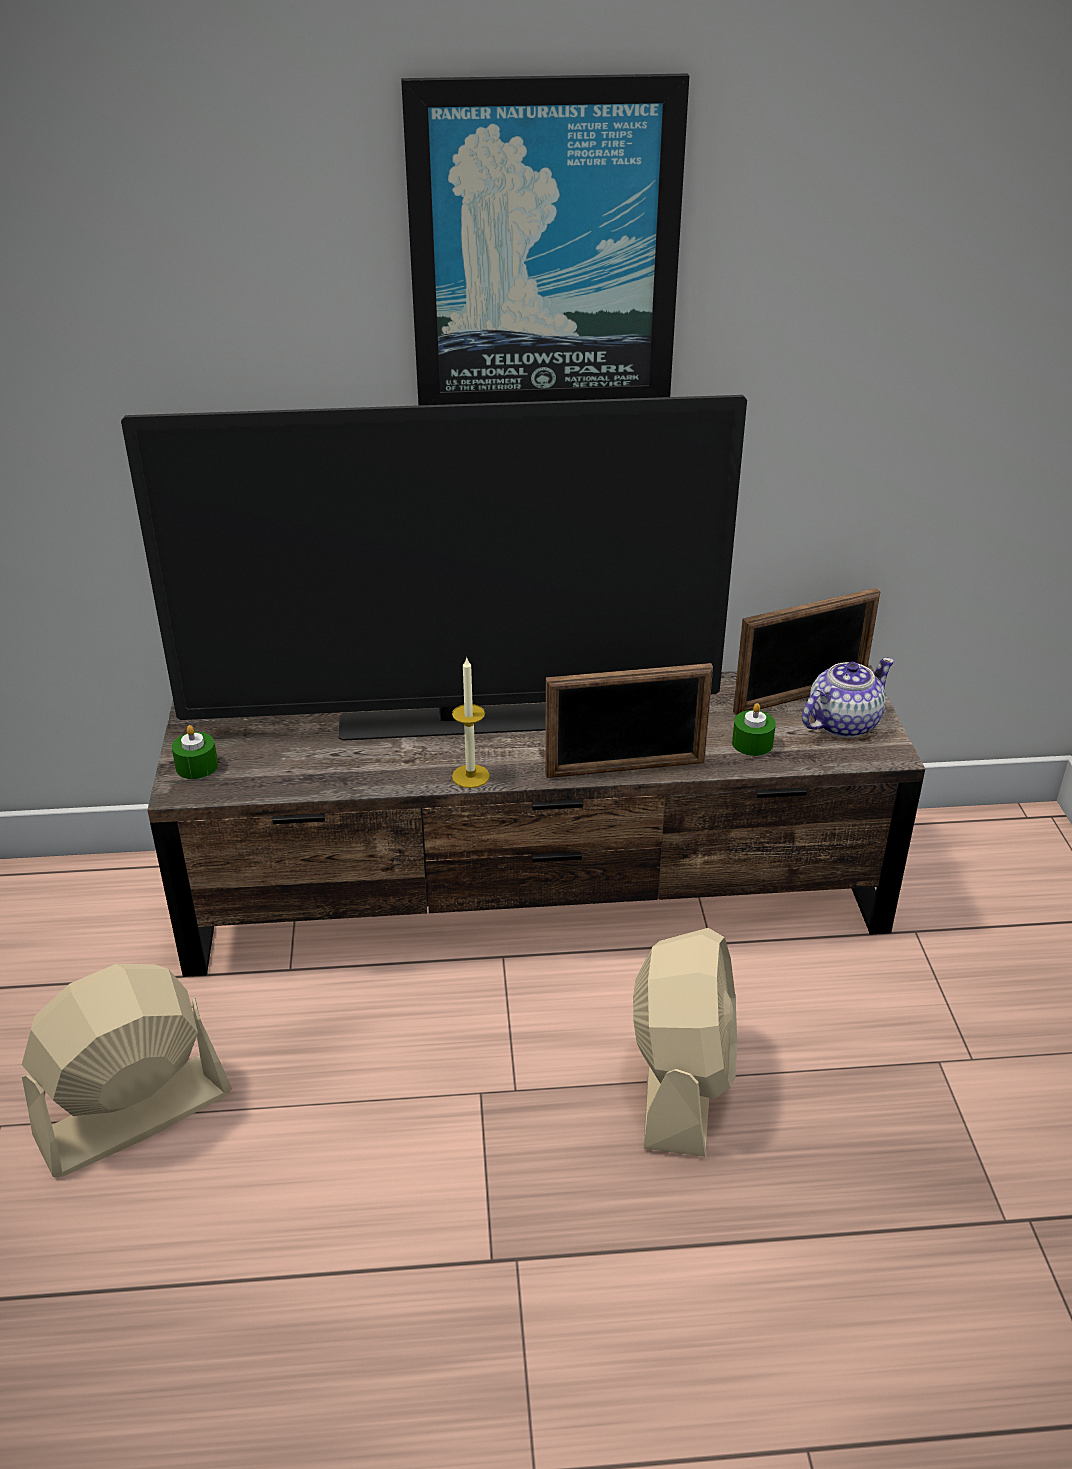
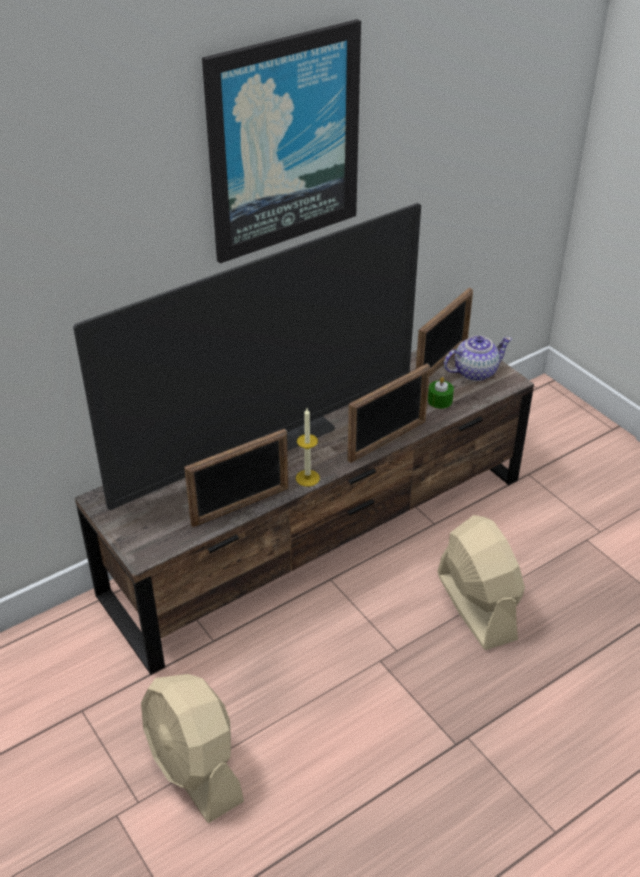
camera: 30 degrees left, 5 degrees up
(133, 1114) = (194, 768): beige fan -> beige fan turned 60 degrees counterclockwise
(197, 766) = (137, 536): green candle -> none
(352, 779) = (241, 506): none -> picture frame
(841, 723) = (474, 372): teapot -> teapot turned 45 degrees clockwise

